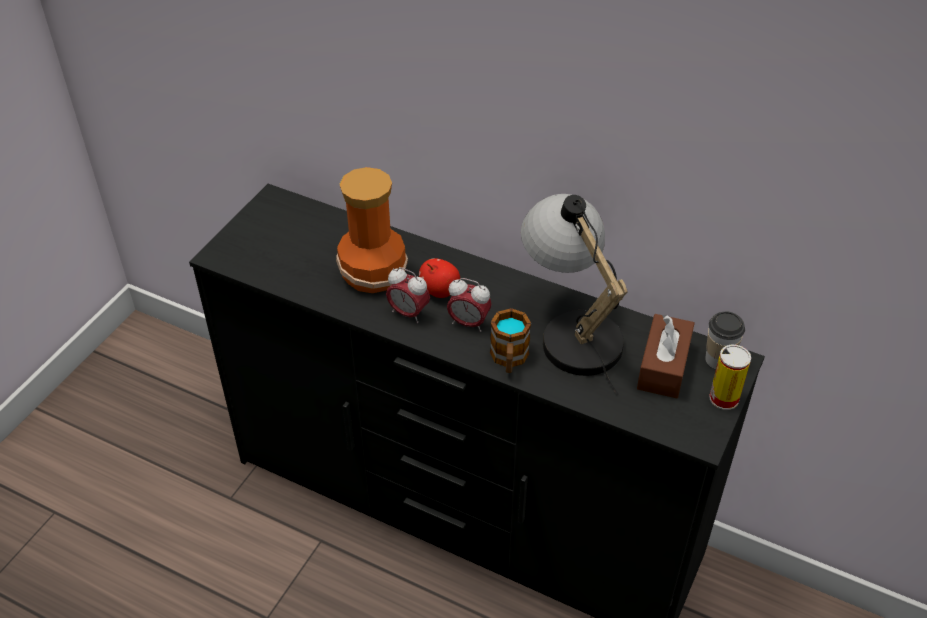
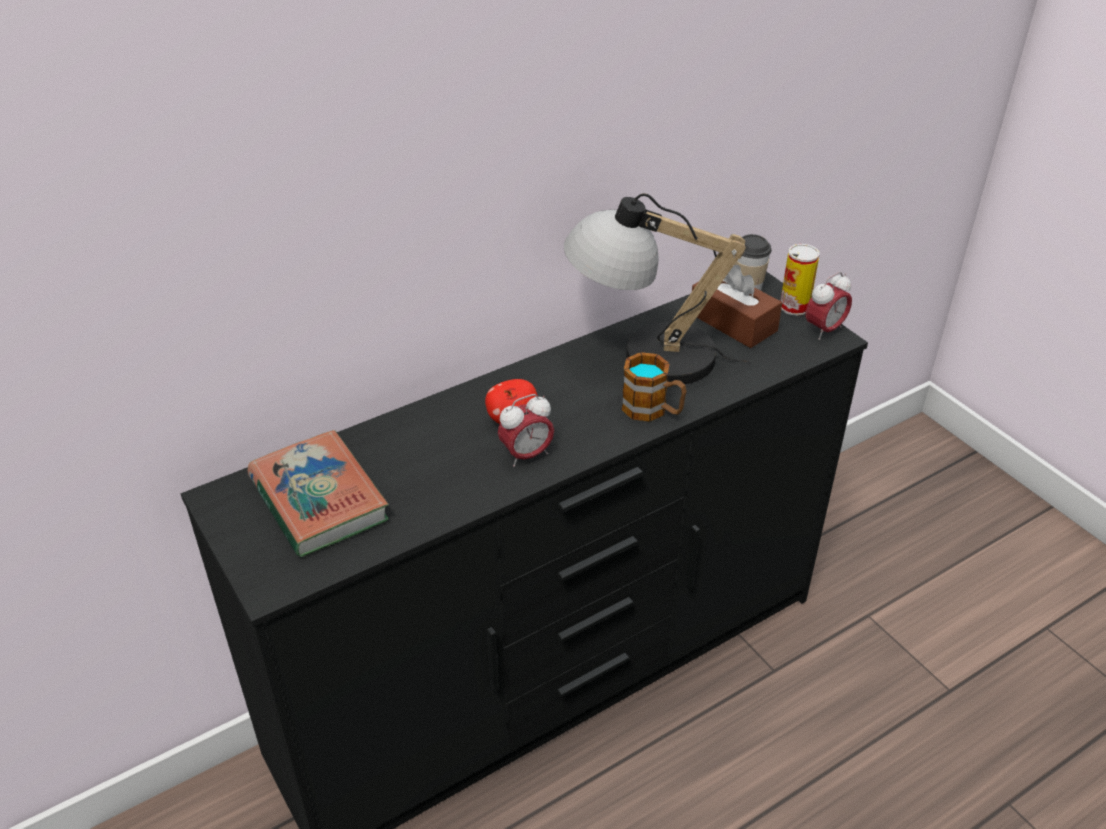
camera: 60 degrees left, 5 degrees down
(299, 239) = (318, 499): none -> book
(372, 272) = (435, 460): vase -> none
(468, 323) = (579, 417): alarm clock -> alarm clock (824, 330)

